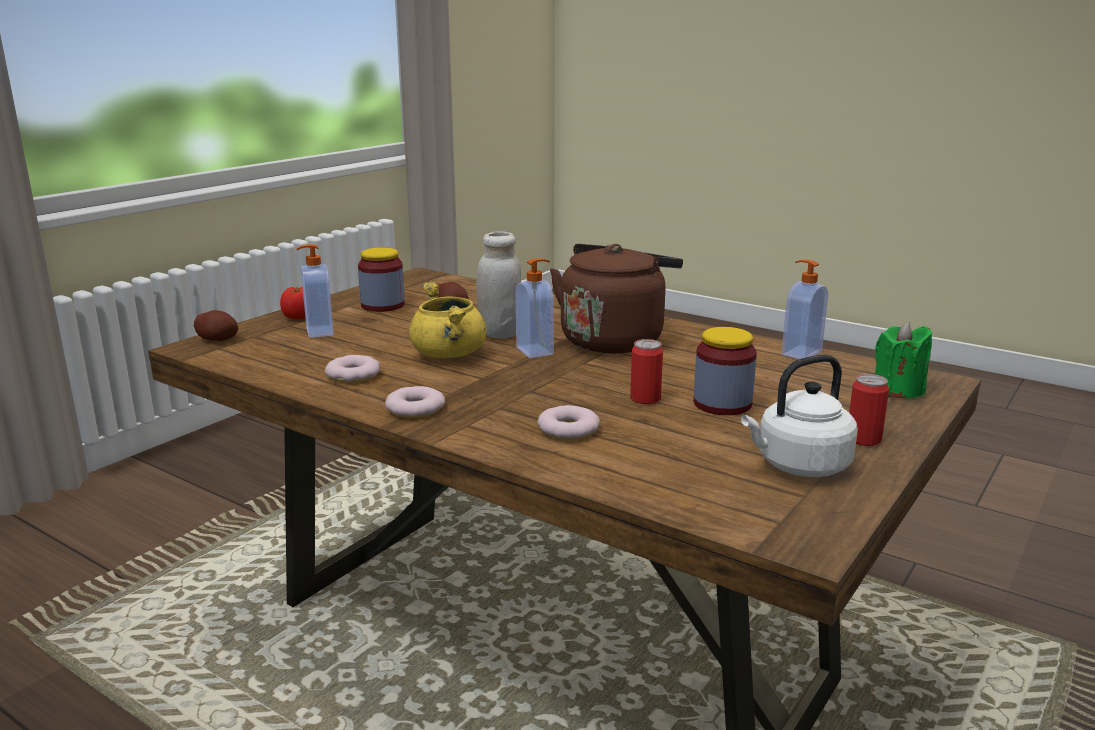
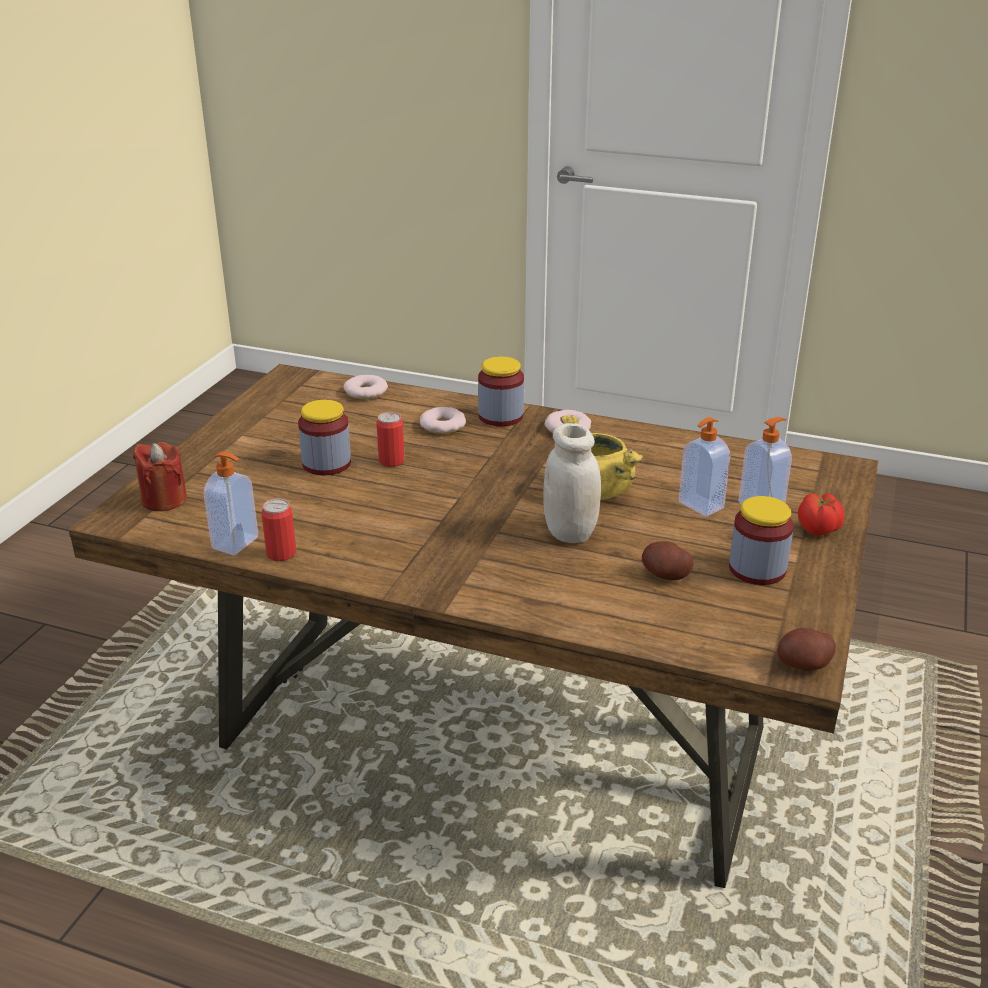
camera: 165 degrees right, 10 degrees up
(218, 339) = (840, 481): potato -> potato (804, 664)
(353, 375) = (653, 454): donut -> donut (365, 392)
(485, 432) = (500, 416): none -> jar
(536, 351) = (514, 508): soap dispenser -> soap dispenser (700, 506)
(614, 340) = (440, 538): brown kettle -> none
(799, 466) = (279, 418): white kettle -> none
(863, 439) = (224, 444): can -> can (281, 553)
(898, 390) = (164, 500): green candle -> red candle

